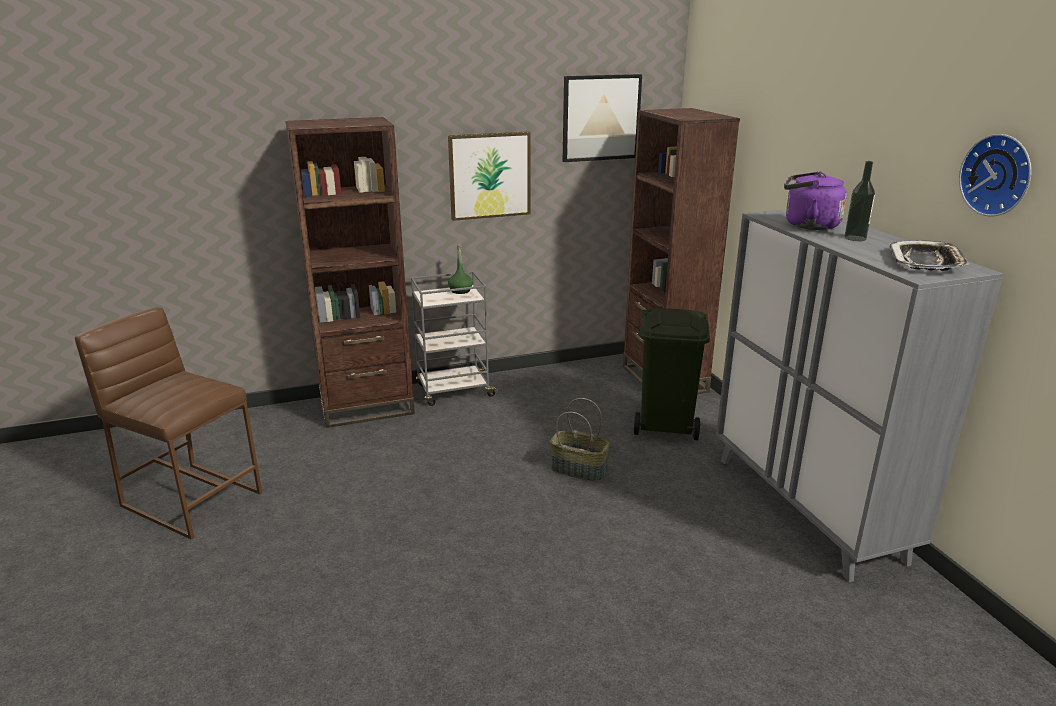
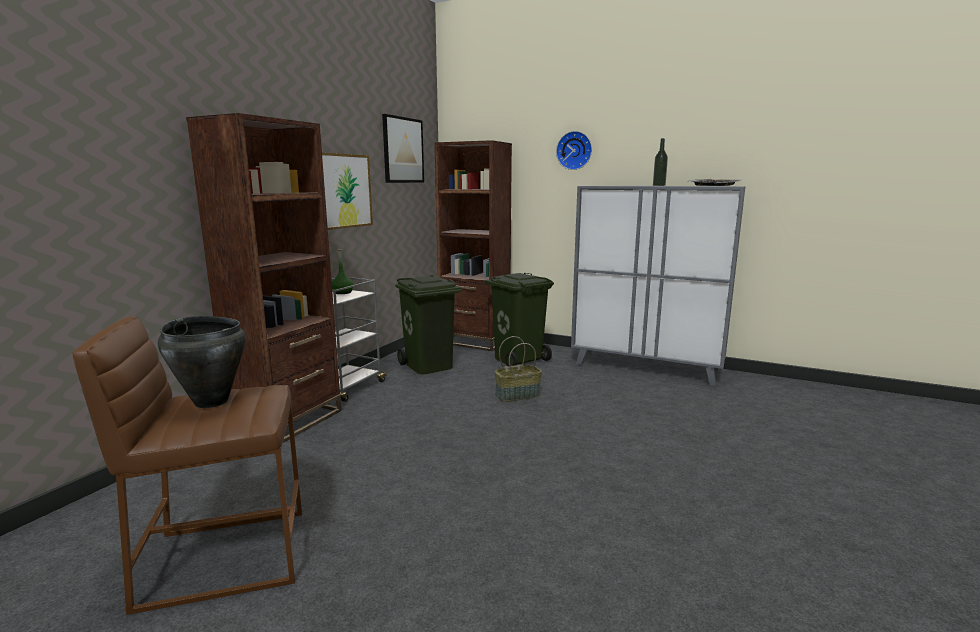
camera: 45 degrees left, 10 degrees down
(173, 387) = (212, 401): none -> black cooking pot
(561, 393) = (428, 365): none -> green trash can
(807, 225) = (623, 185): purple kettle -> none
(998, 175) = (726, 138): wall clock -> wall clock (574, 150)

